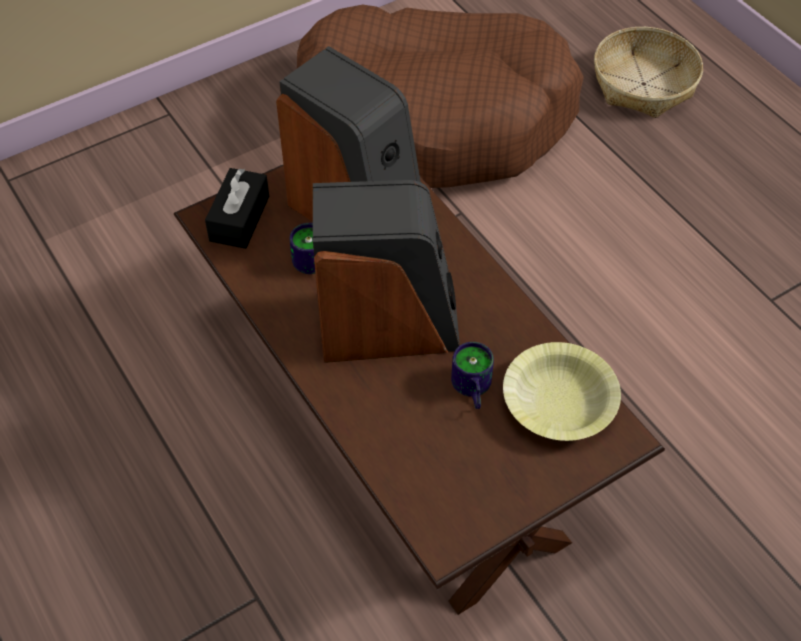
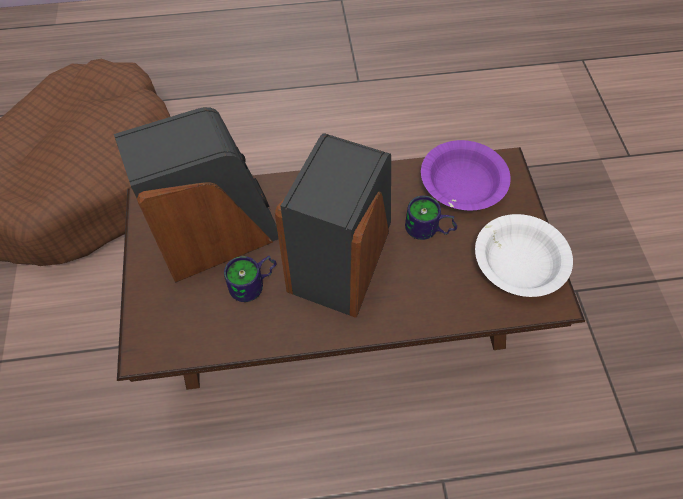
camera: 65 degrees left, 5 degrees up
(239, 218) = (164, 325): black tissue box -> none
(478, 493) = (519, 263): none -> white bowl
(558, 401) = (462, 184): yellow bowl -> purple bowl
(643, 84) = (148, 56): basket -> none

